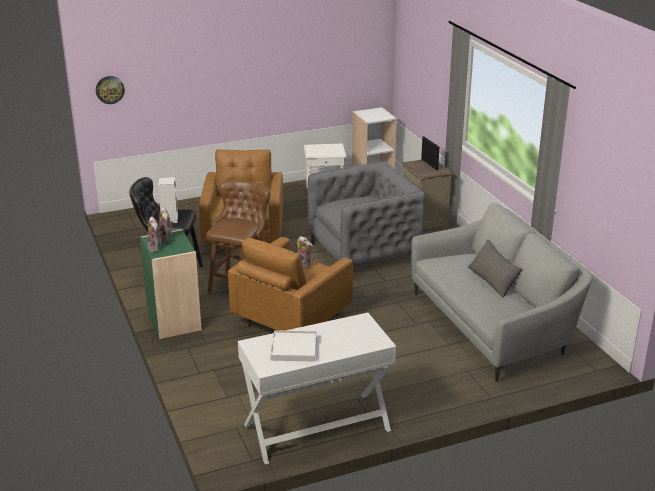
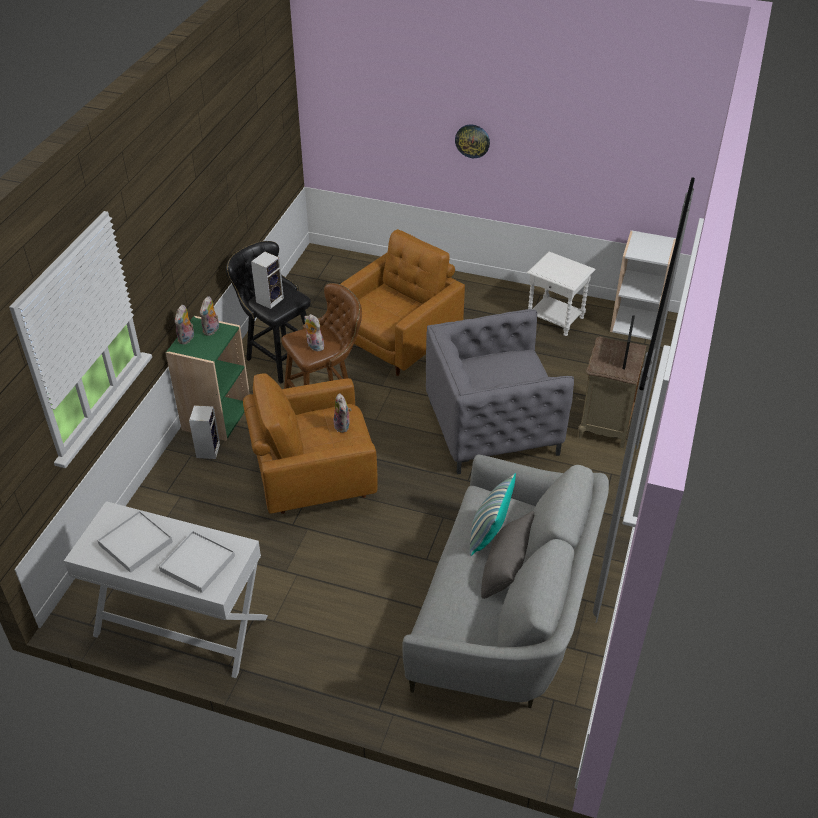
camera: 40 degrees right, 15 degrees up
(110, 89) = (325, 113): wall clock -> wall clock (472, 140)
(195, 340) = (208, 450): none -> speaker
(238, 228) = (314, 346): none -> plush toy
(350, 338) = (197, 564): none -> white tray
(363, 253) = (492, 428): grey armchair -> grey armchair turned 150 degrees clockwise
(464, 271) = (488, 534): none -> pillow

